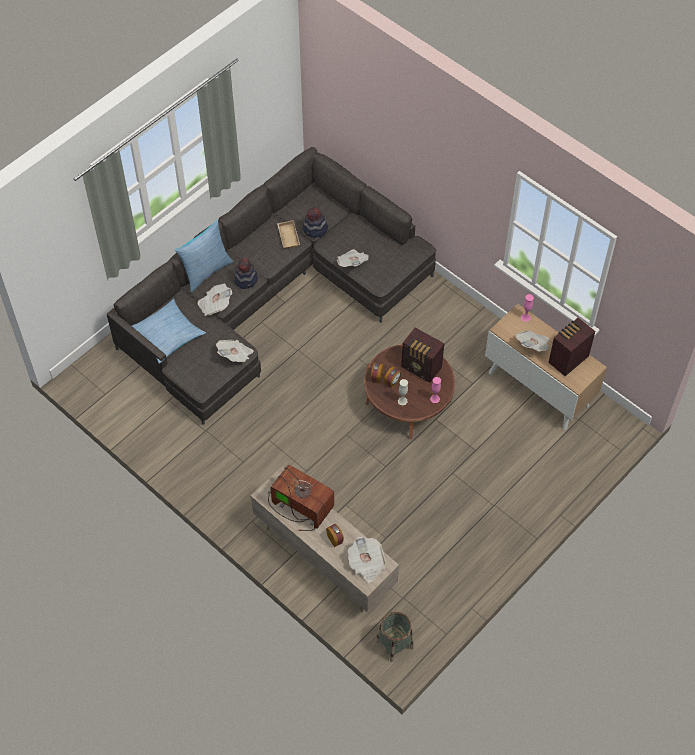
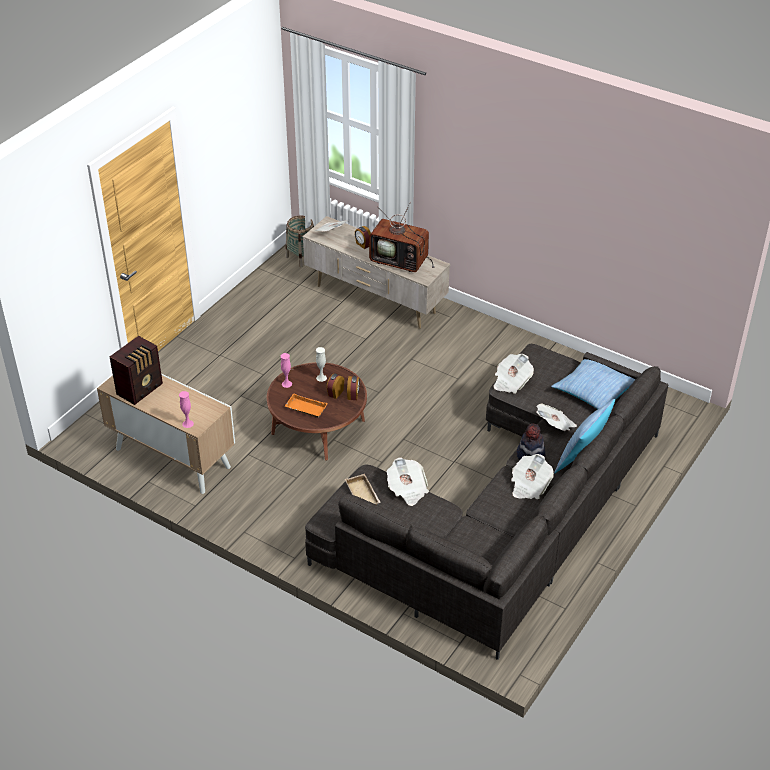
camera: 170 degrees right, 15 degrees down
(287, 236) = (498, 511): beige tray -> beige tray (363, 494)
(315, 229) = (466, 524): hat -> none
(421, 368) = (305, 409): radio -> orange tray
(533, 346) = (179, 397): newspaper -> newspaper (529, 486)

